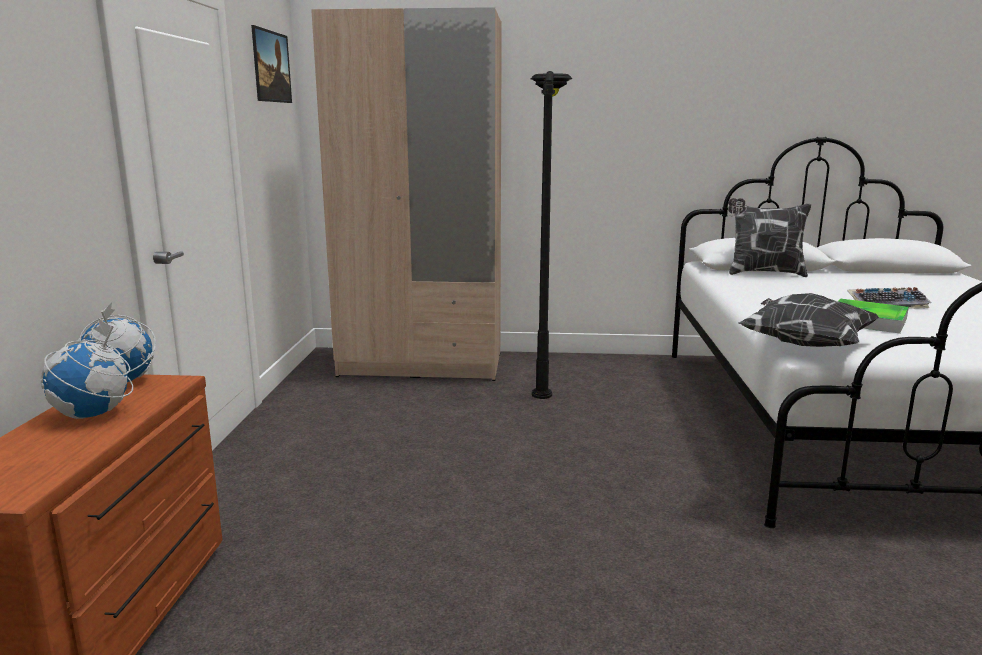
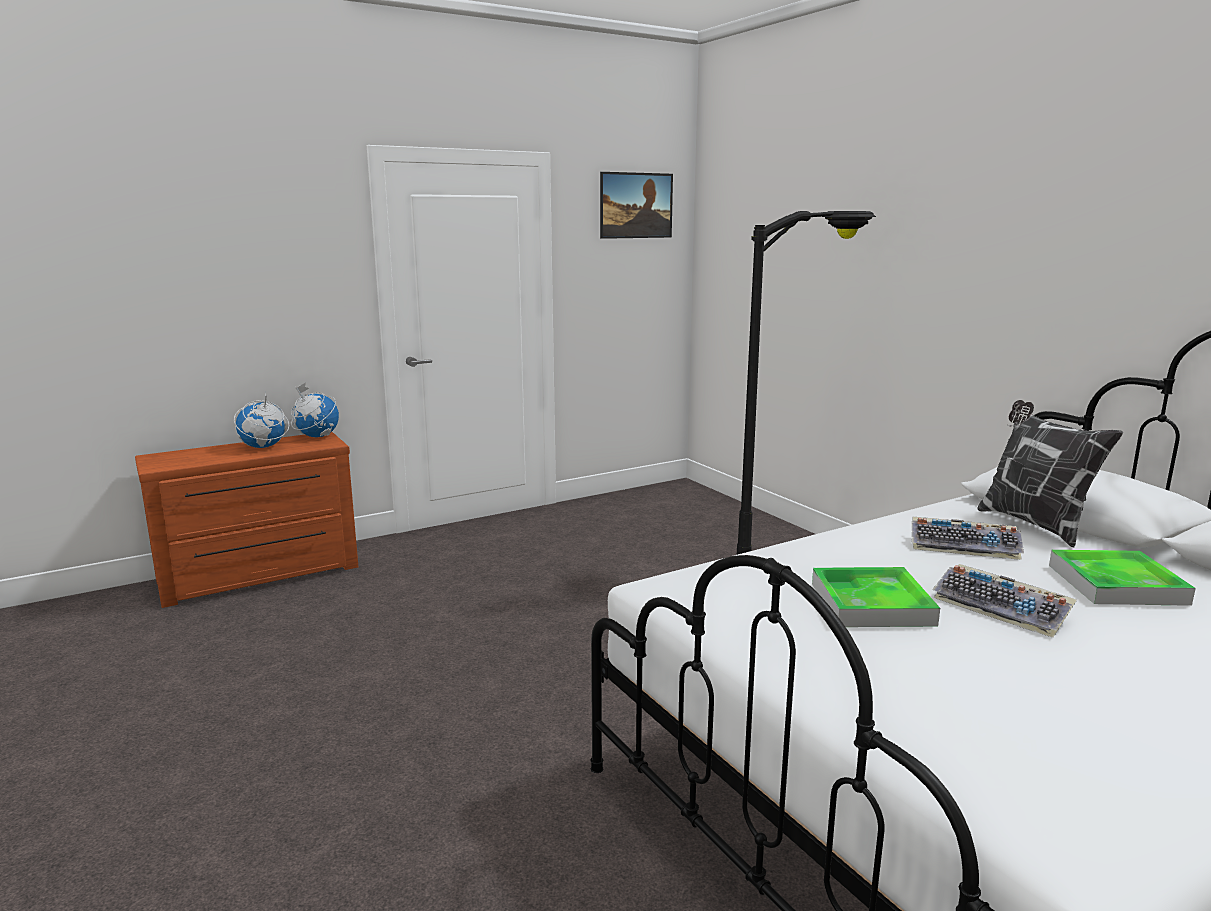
camera: 55 degrees right, 0 degrees up
(422, 364) = (722, 520): beige wardrobe -> none
(788, 289) = (965, 546): none -> keyboard
(803, 345) = (684, 583): pillow -> none
(864, 284) = (1116, 584): none -> tray

